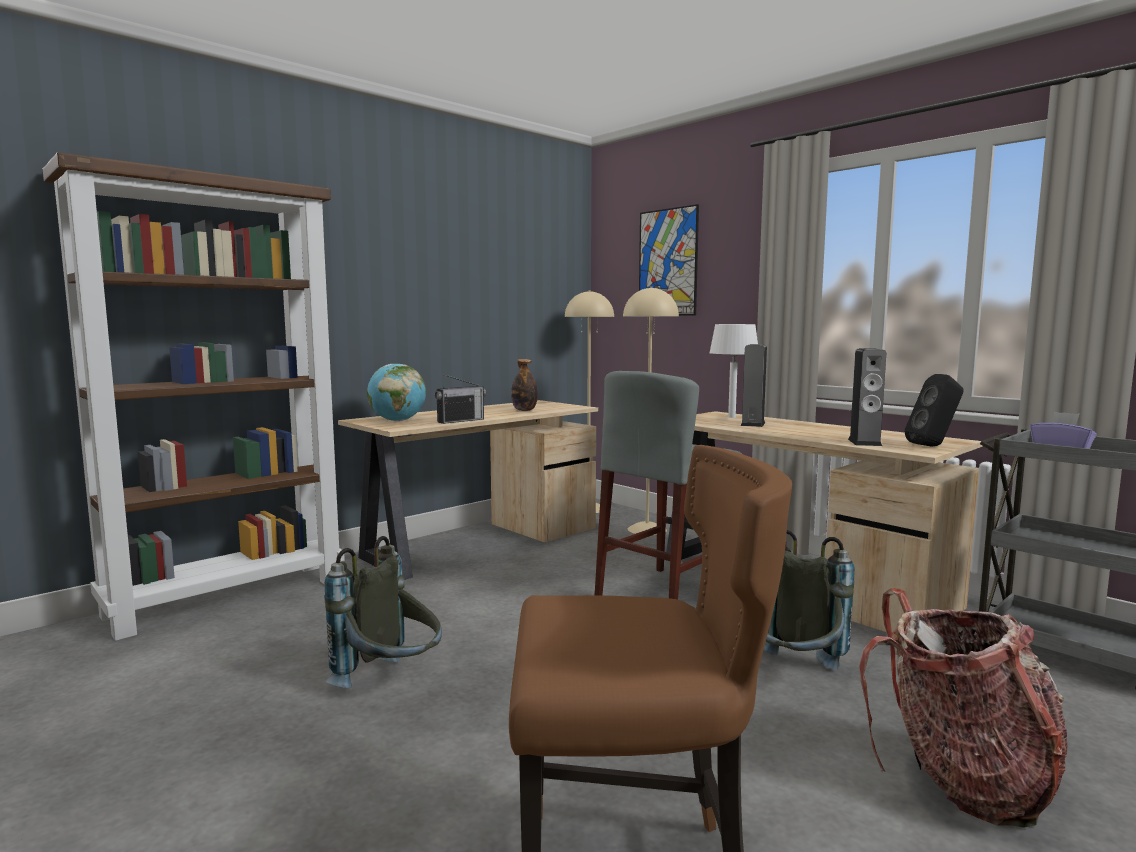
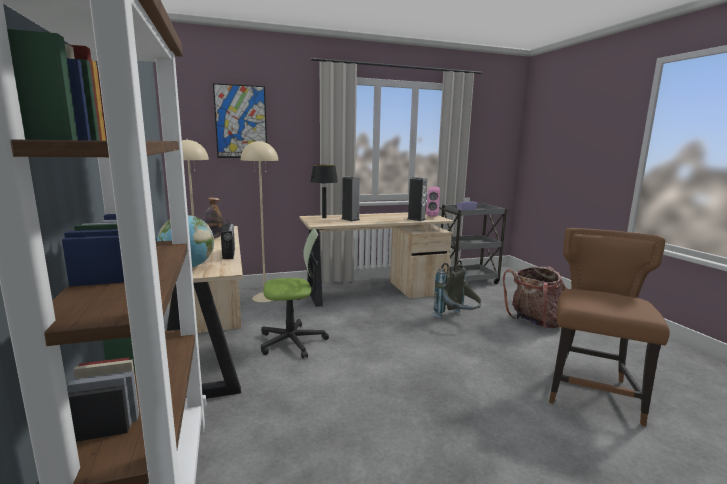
camera: 65 degrees left, 5 degrees up
(391, 682) = (409, 423): grey backpack -> none
(540, 573) = (292, 341): none -> office chair
(665, 594) = (360, 319): grey stool -> none
(731, 417) = (324, 217): white table lamp -> black table lamp
(933, 446) = (432, 216): black speaker -> pink speaker

